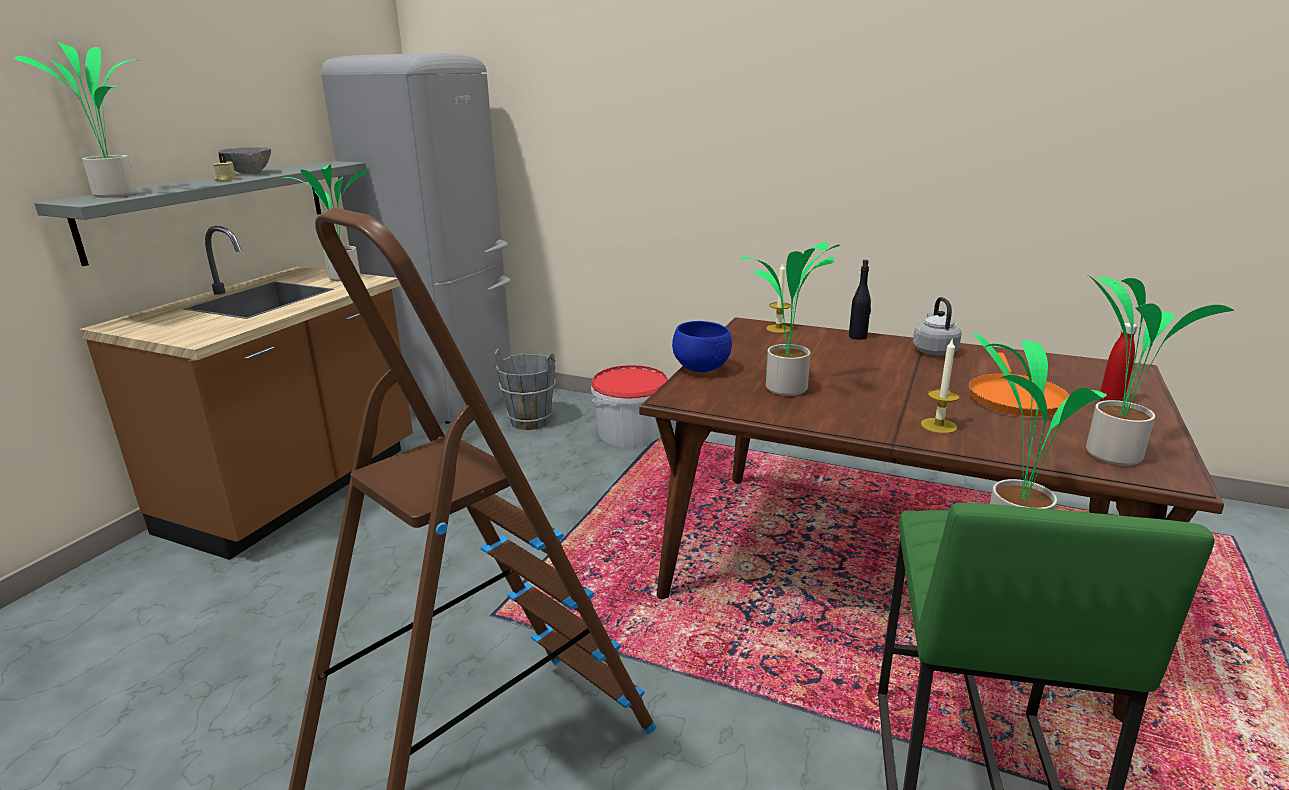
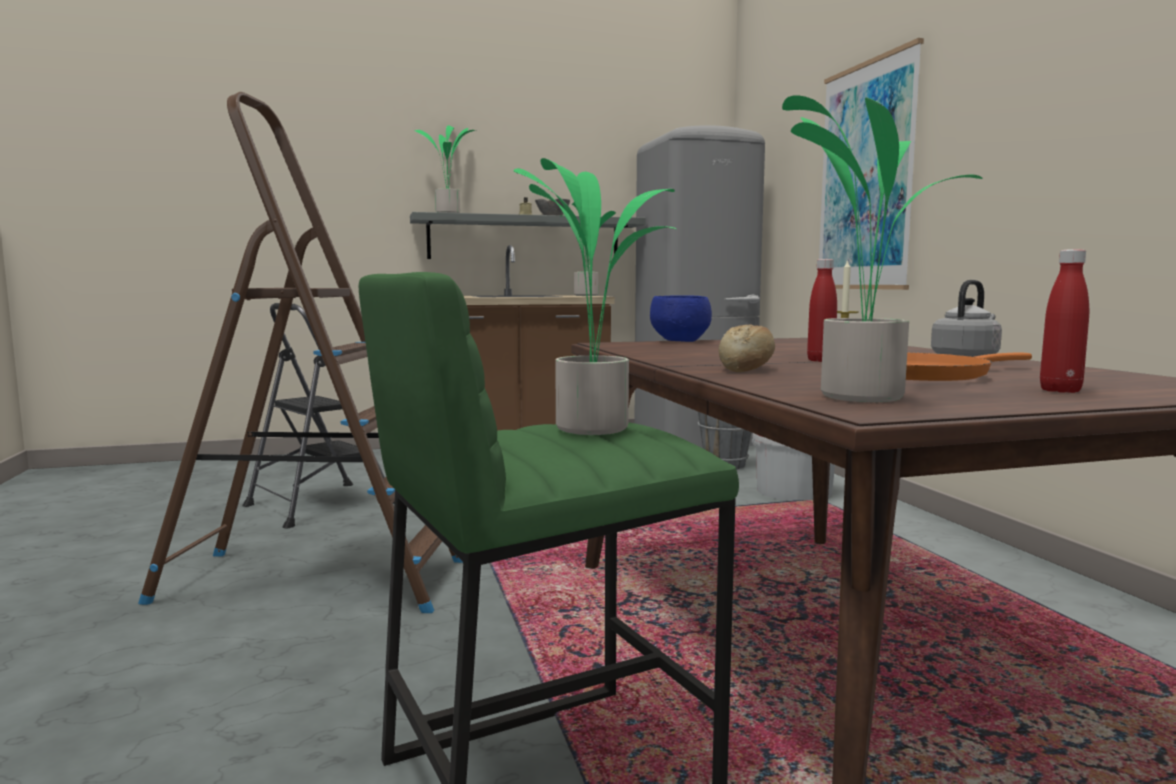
camera: 50 degrees right, 15 degrees down
(225, 695) = (316, 504): none -> black step ladder
(638, 132) = (866, 177): none -> picture
(785, 390) = (699, 350): potted plant -> none
(858, 336) = (911, 348): black bottle -> none
(908, 387) = (820, 360): none -> red bottle
(938, 426) = (746, 369): candle -> bread

